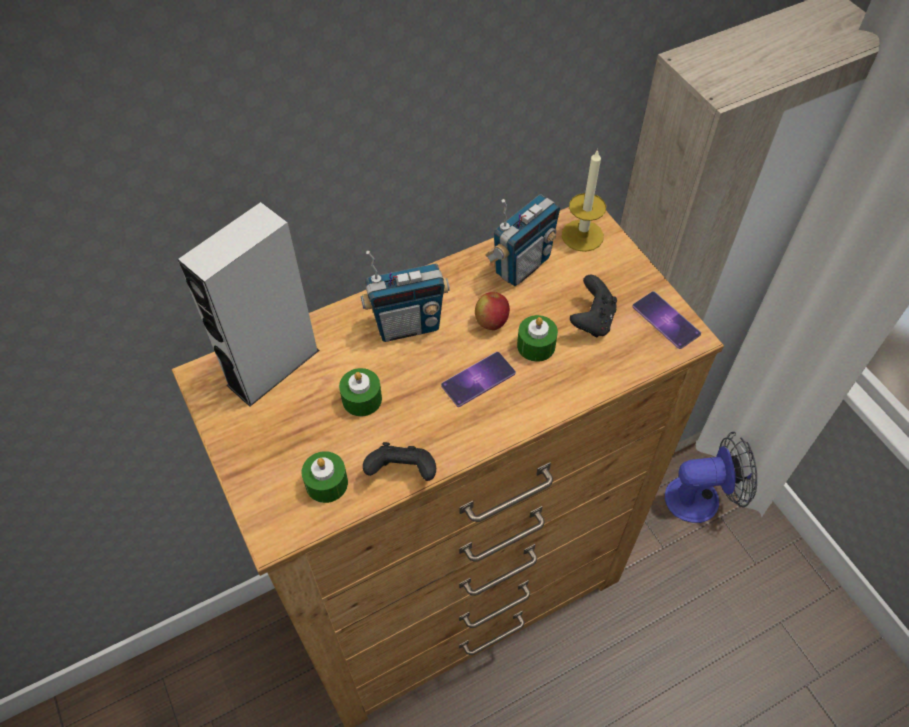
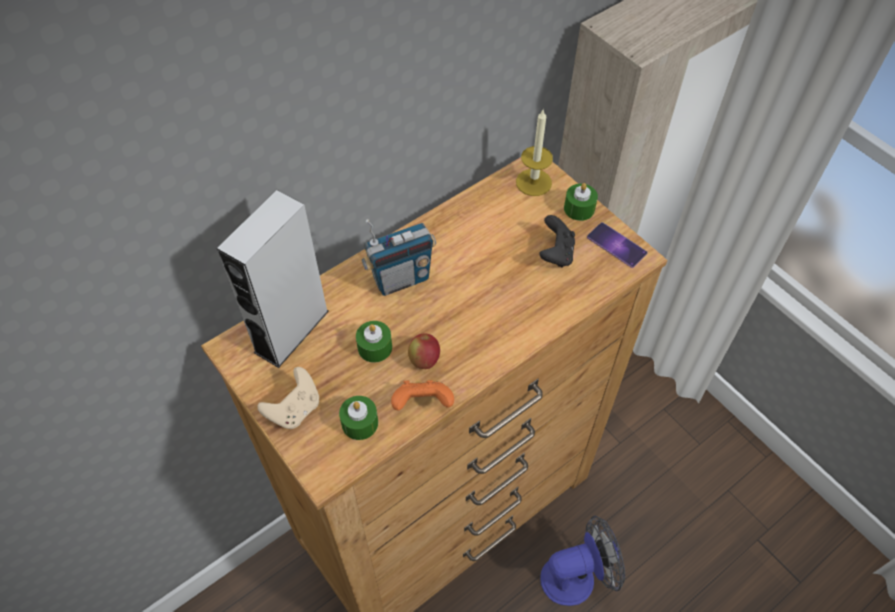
camera: 10 degrees left, 0 degrees up
(257, 457) = (295, 409): none -> beige game controller
(402, 472) = (422, 404): black game controller -> orange game controller
(478, 379) = (470, 316): phone -> none
(491, 321) = (471, 266): apple -> apple (424, 359)
(521, 265) = (487, 214): radio -> none
(536, 345) = (513, 281): green candle -> green candle (579, 208)
(702, 497) = (645, 395): fan -> fan (577, 576)

